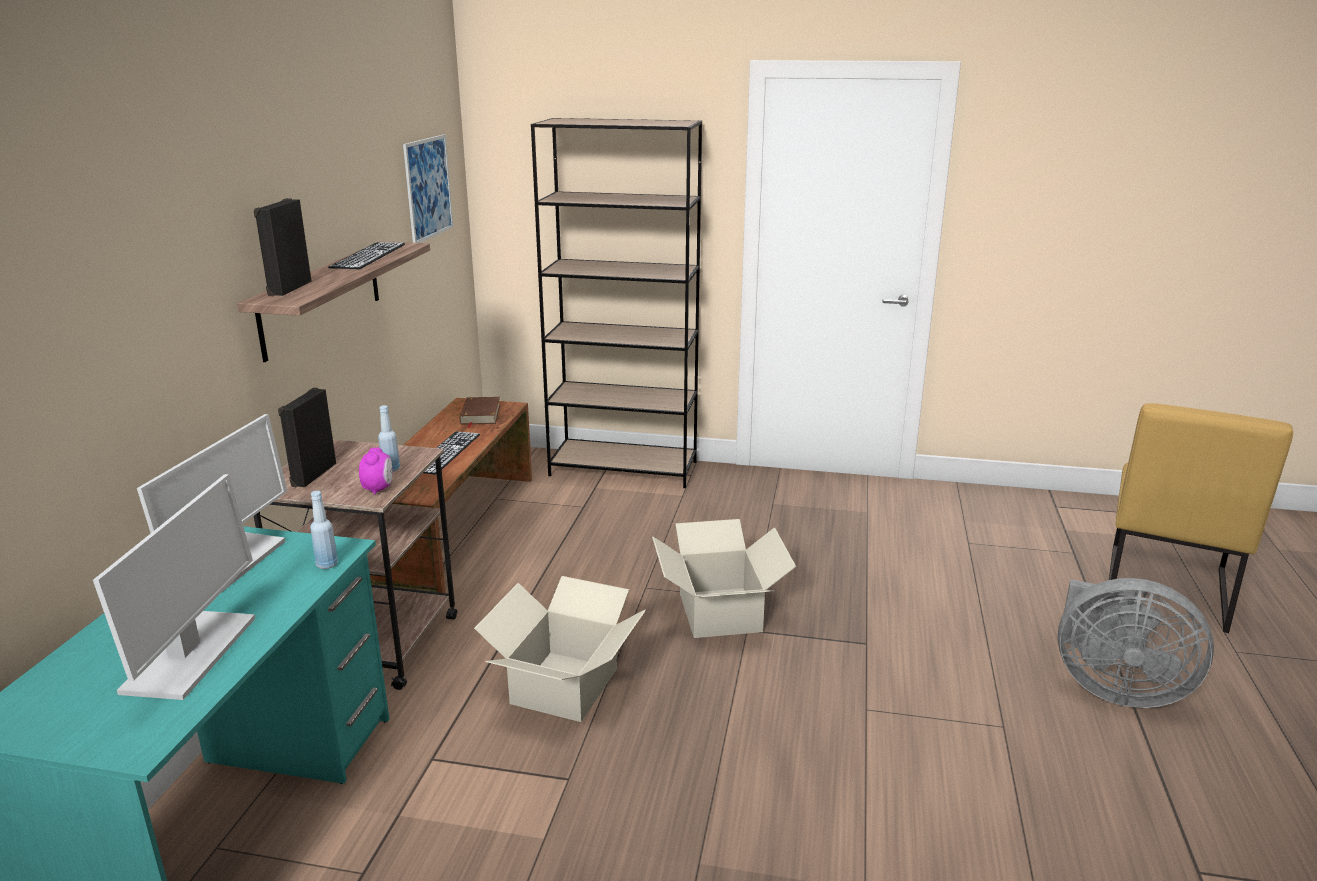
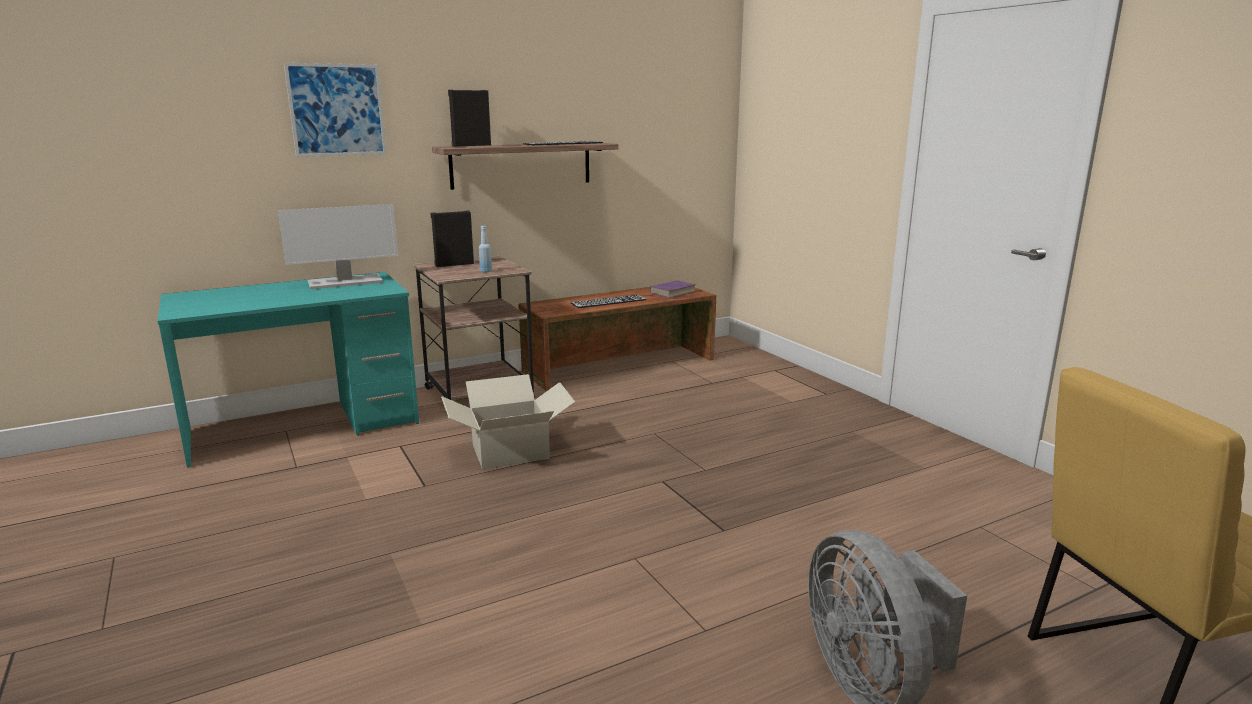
camera: 50 degrees right, 5 degrees down
(191, 655) = (258, 300): monitor -> none
(327, 564) = (369, 293): blue bottle -> none
(378, 489) = (458, 275): alarm clock -> none
(428, 188) = (675, 116): picture -> picture (337, 110)
(480, 415) = (672, 292): brown book -> purple book
(624, 468) = (786, 374): beige bookcase -> none
(721, 612) = (668, 465): cardboard box -> none

